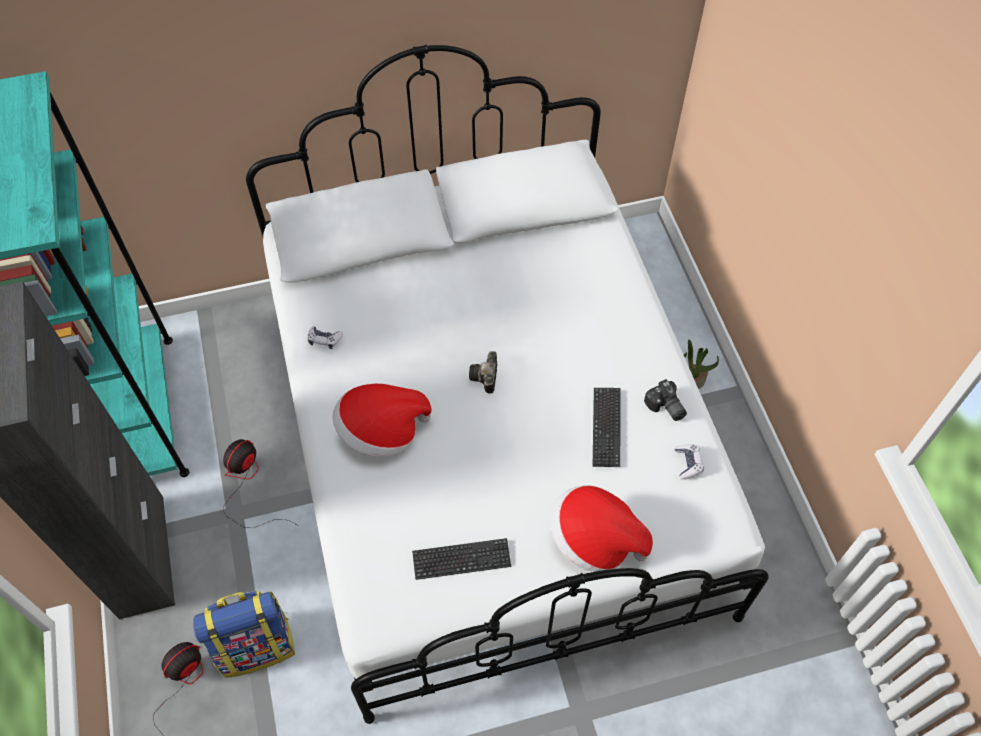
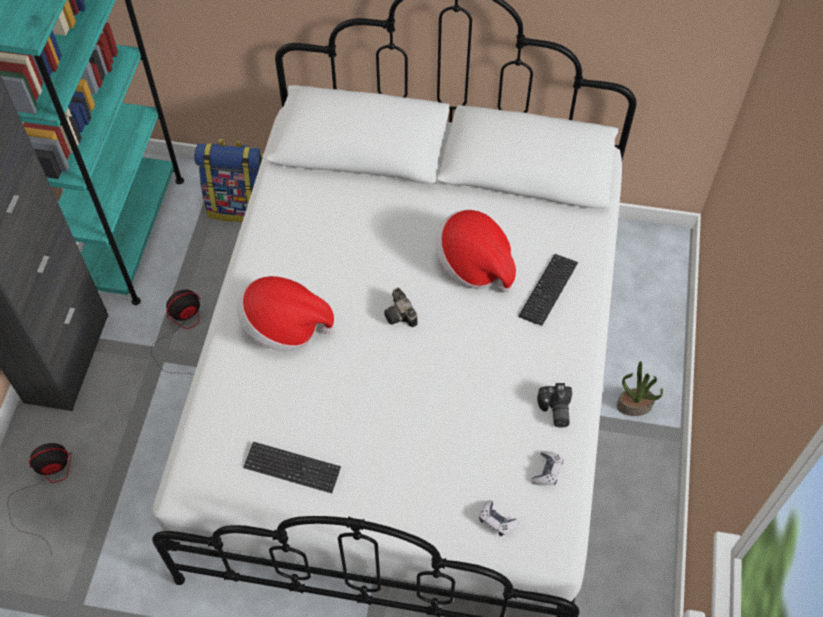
camera: 25 degrees right, 0 degrees up
(256, 645) = (120, 475): backpack -> backpack (240, 206)
(324, 340) = (278, 226): game controller -> game controller (497, 521)
(485, 378) = (401, 316): camera -> camera turned 60 degrees counterclockwise
(594, 539) = (420, 502): hat -> hat (474, 264)
(606, 427) = (488, 406): keyboard -> keyboard (548, 290)

